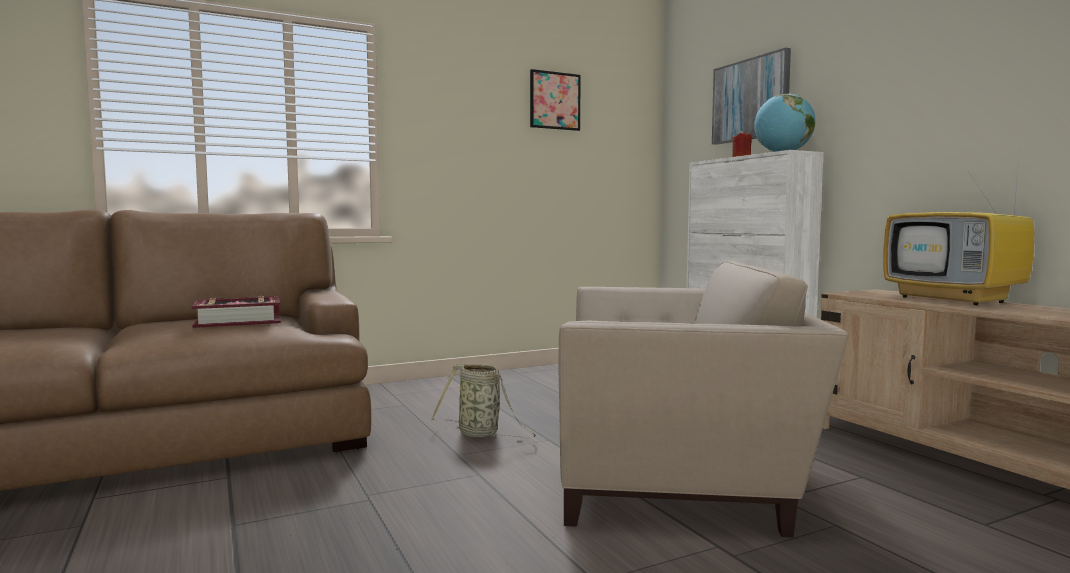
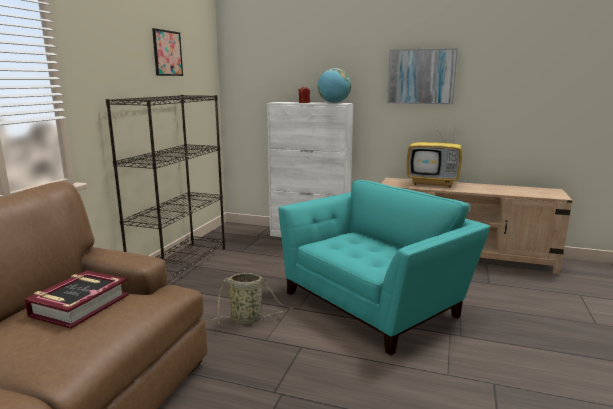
camera: 45 degrees left, 10 degrees up
(522, 375) = (180, 264): none -> black bookcase
(675, 471) = (374, 302): beige armchair -> turquoise armchair
(750, 99) = (297, 63): picture -> picture (421, 76)

